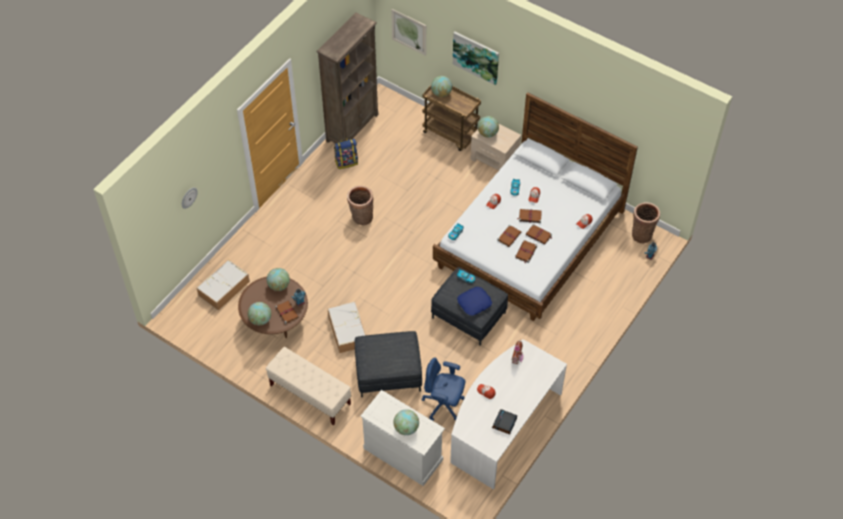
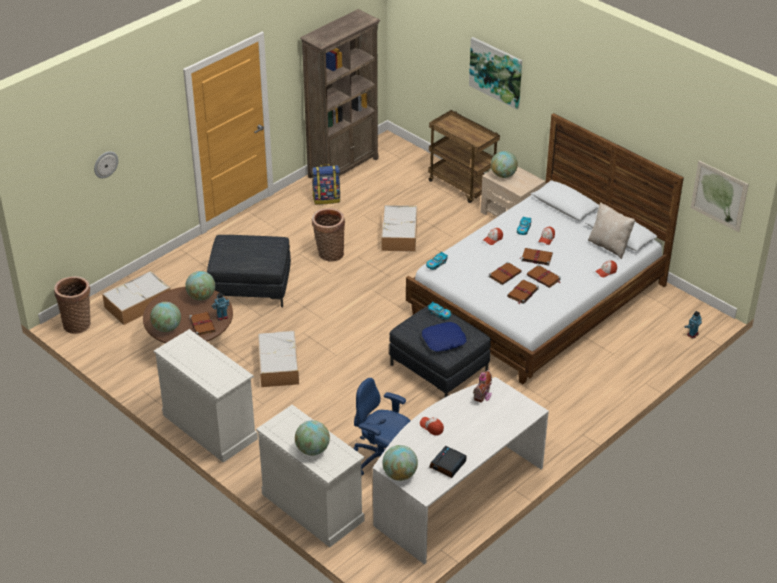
camera: 10 degrees right, 15 degrees down
(310, 395) = (210, 426): beige bench -> white dresser
(388, 373) = (318, 416): grey ottoman -> grey ottoman (250, 287)
(409, 32) = (422, 47): picture -> picture (719, 196)
(412, 191) = (399, 235): none -> storage box
(441, 93) = (453, 125): globe -> globe (400, 475)
(582, 197) = (609, 246): none -> beige pillow
(642, 234) = (686, 310): basket -> basket (78, 323)

